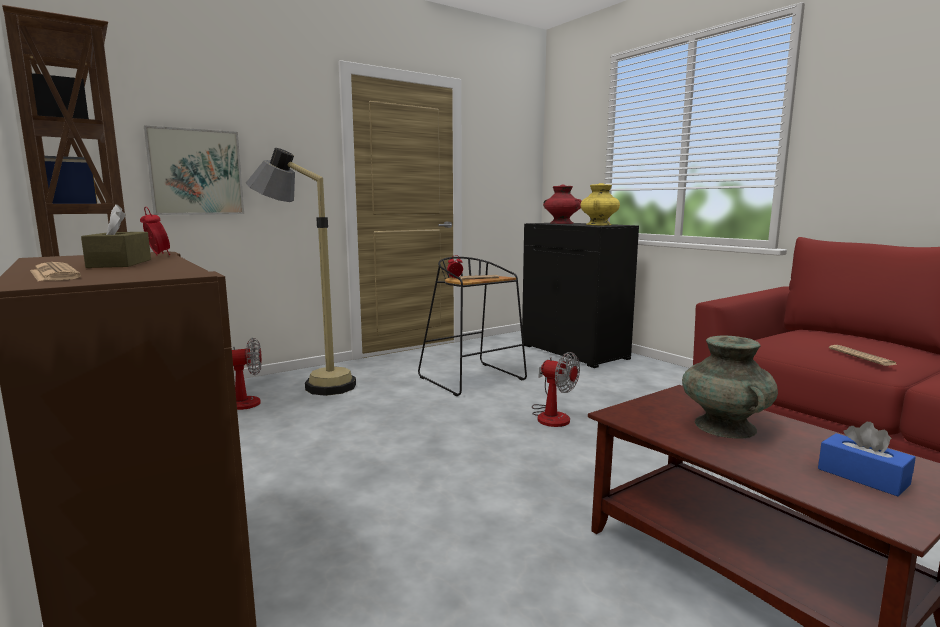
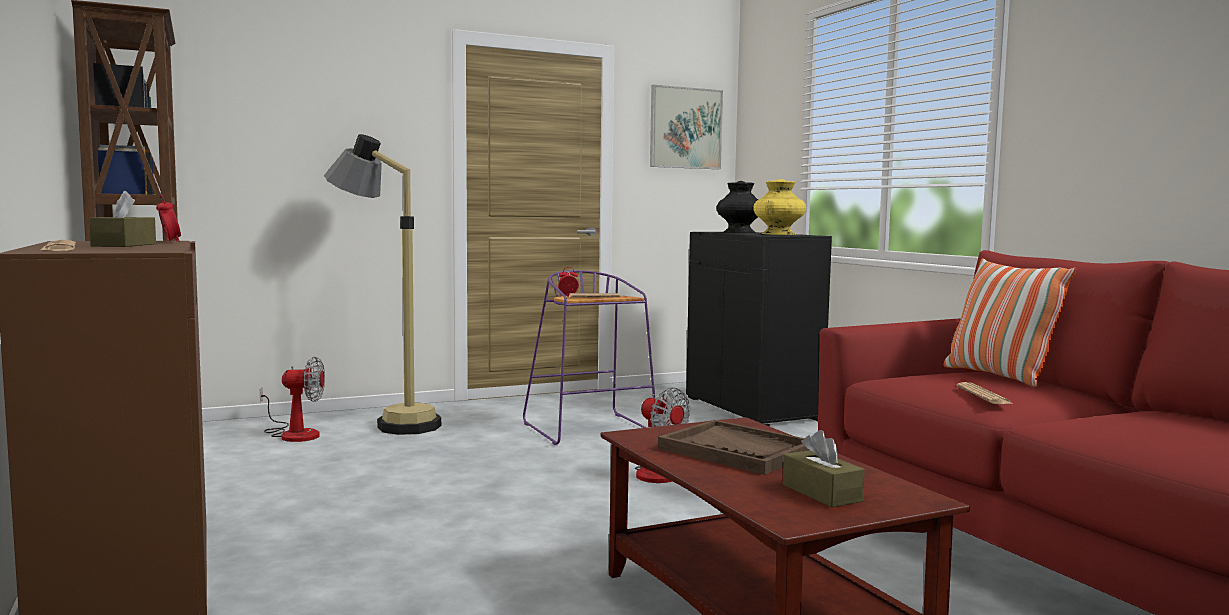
camera: 10 degrees right, 5 degrees down
(196, 172) = (272, 162): picture -> picture (685, 128)
(473, 379) = (591, 429): black stool -> purple stool
(561, 223) = (739, 232): red vase -> black vase
(725, 427) = (737, 451): turquoise vase -> brown tray
(834, 335) = (999, 376): none -> pillow
(862, 476) = (821, 493): blue tissue box -> brown tissue box

